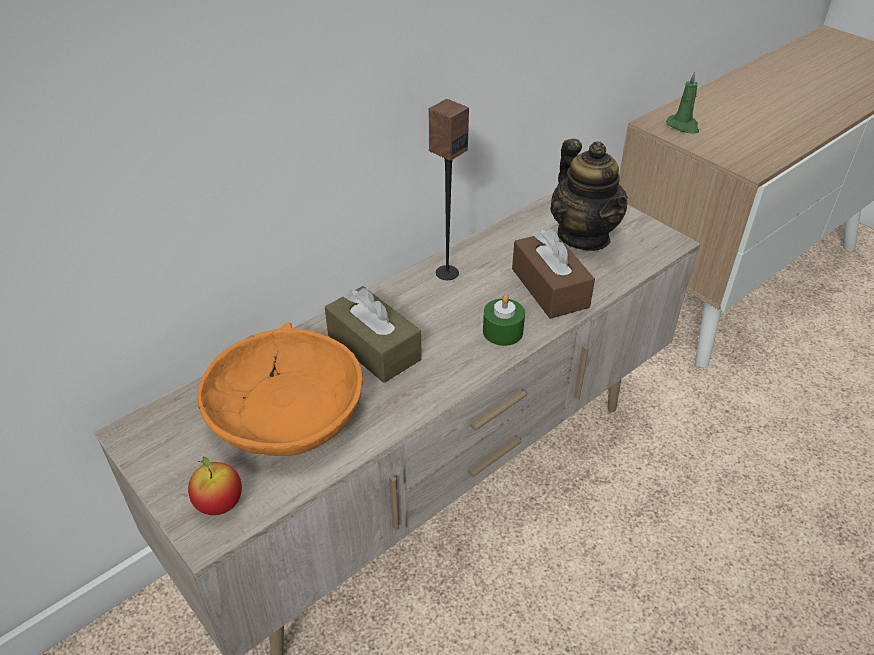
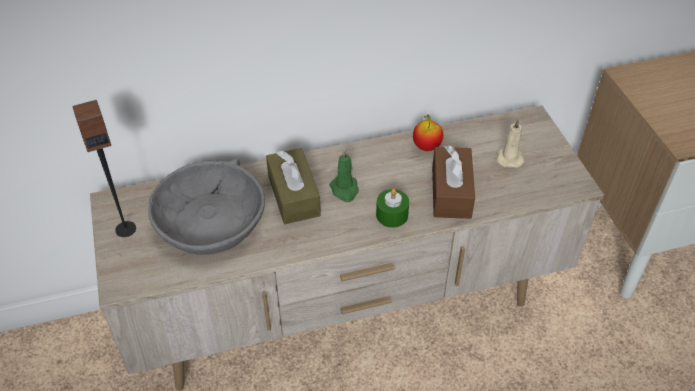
camera: 25 degrees right, 5 degrees up
(219, 504) = (136, 268): apple -> apple (426, 146)
(285, 410) = (210, 220): orange bowl -> grey bowl
(446, 272) = (381, 154): speaker -> speaker (125, 229)
(584, 236) = (509, 157): teapot -> beige candle
(683, 126) = (650, 85): green candle -> green candle (344, 190)

